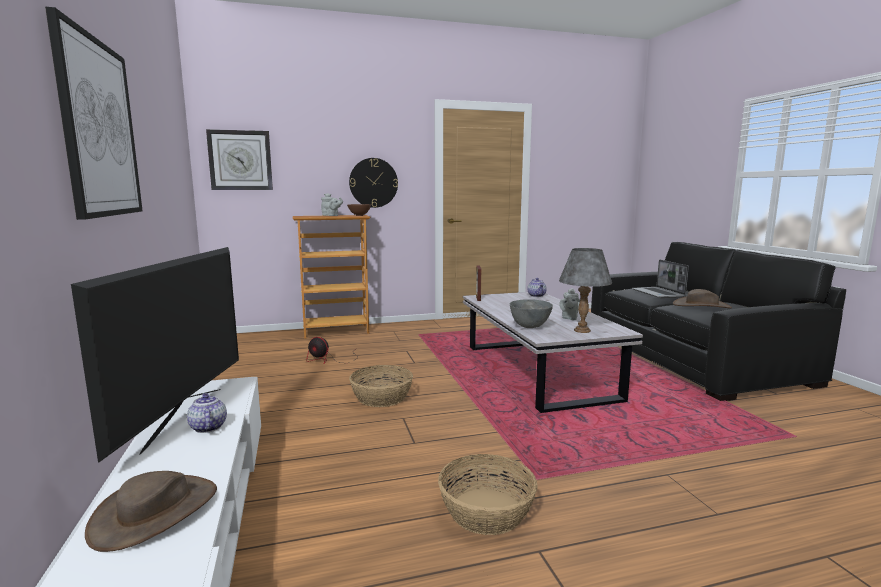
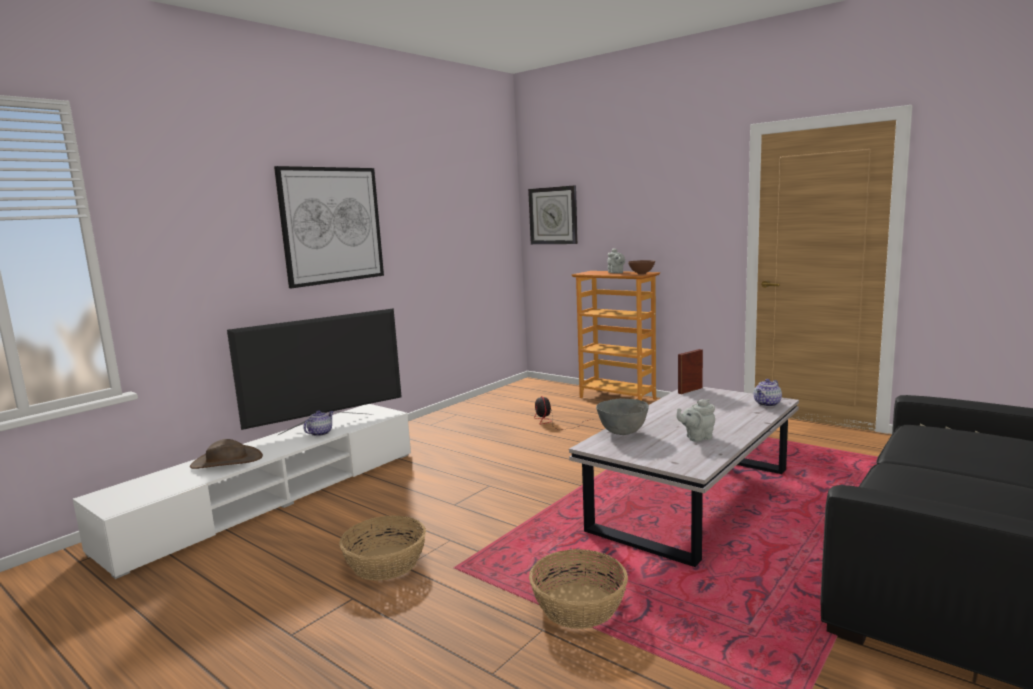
camera: 55 degrees right, 0 degrees up
(373, 183) = (672, 234): wall clock -> none
(382, 397) = (514, 465): basket -> basket (578, 606)
(582, 330) = (655, 453): grey table lamp -> none
(658, 293) = (947, 446): laptop -> none
(701, 306) = (935, 481): brown hat -> none

